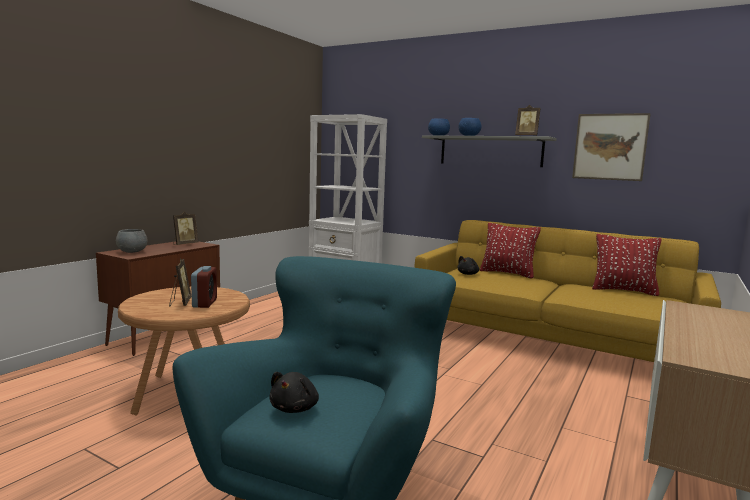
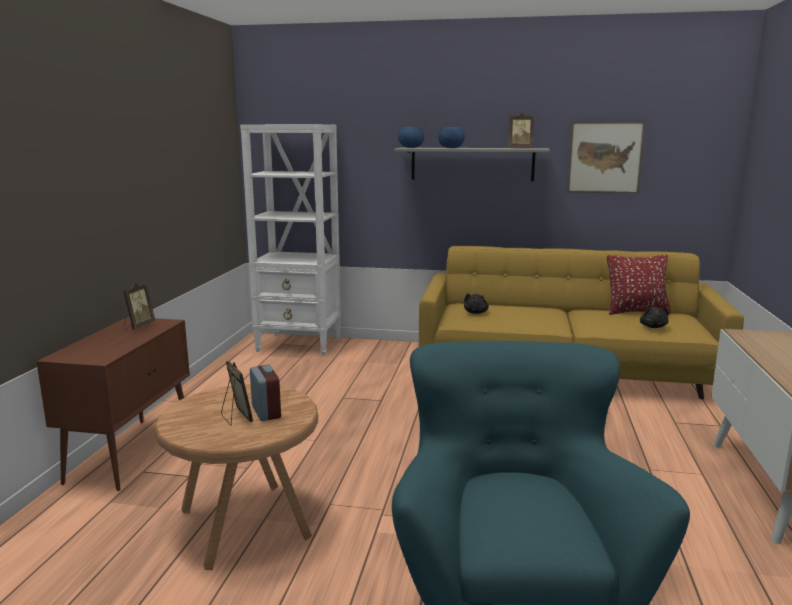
camera: 20 degrees left, 5 degrees up
(132, 252) = (89, 351): grey bowl -> none
(295, 408) = (508, 523): black plush toy -> black plush toy (653, 327)
(507, 273) = (511, 305): red pillow -> none

